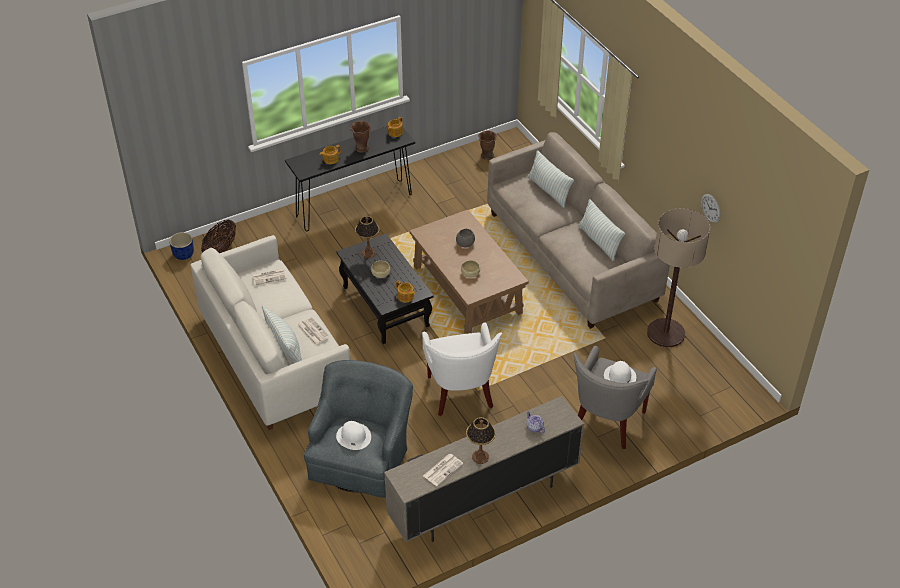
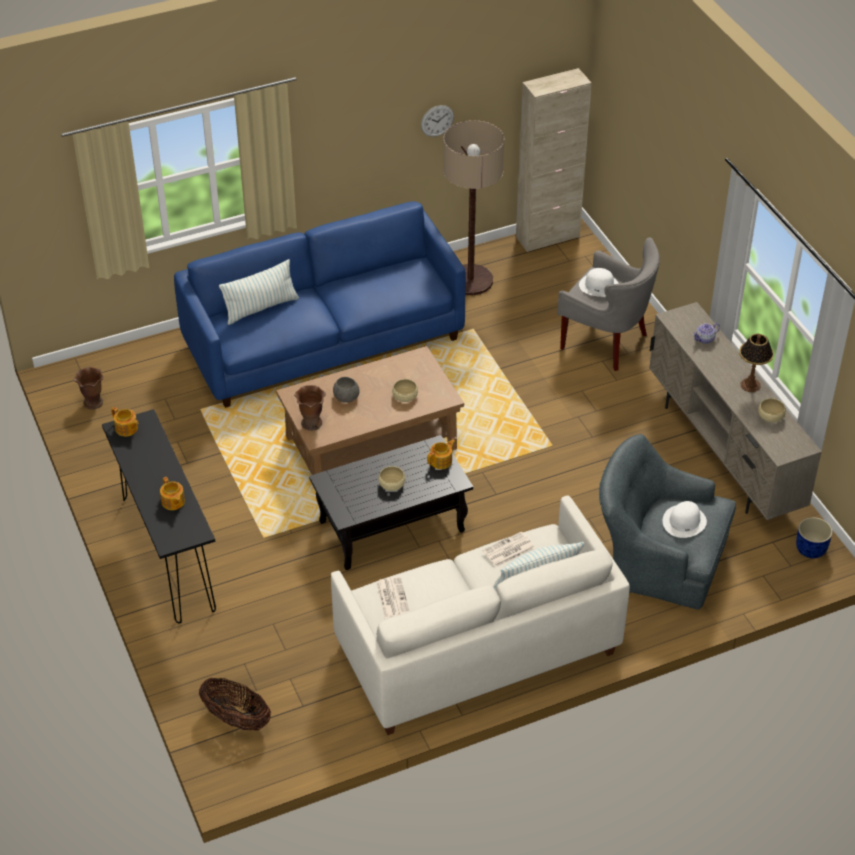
camera: 85 degrees left, 0 degrees up
(183, 254) = (237, 769): blue planter -> blue planter (811, 549)
(361, 148) = (154, 466): brown vase -> brown vase (312, 423)
(368, 253) = (348, 495): table lamp -> none
(443, 469) = (770, 416): newspaper -> beige bowl
(460, 394) = (556, 462): white armchair -> none
(572, 256) = (324, 341): beige sofa -> blue sofa
(599, 241) = (369, 275): pillow -> none
(739, 380) = (547, 237): none -> beige cabinet

